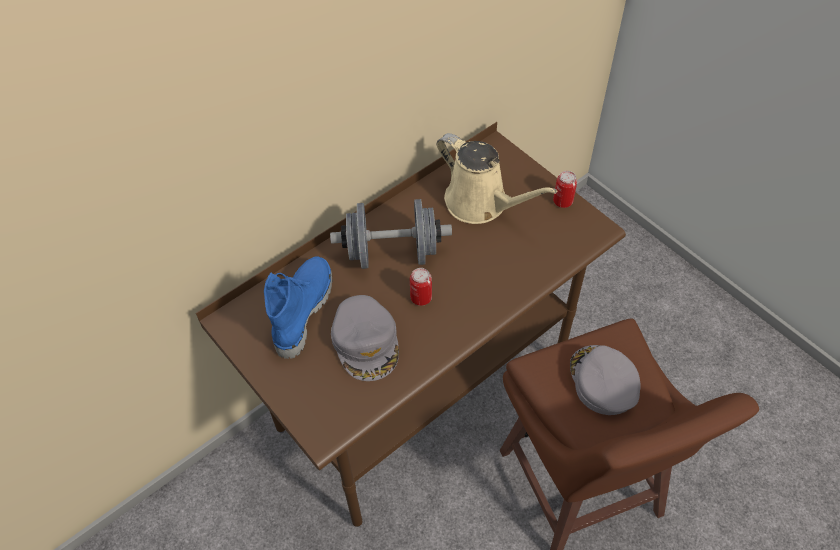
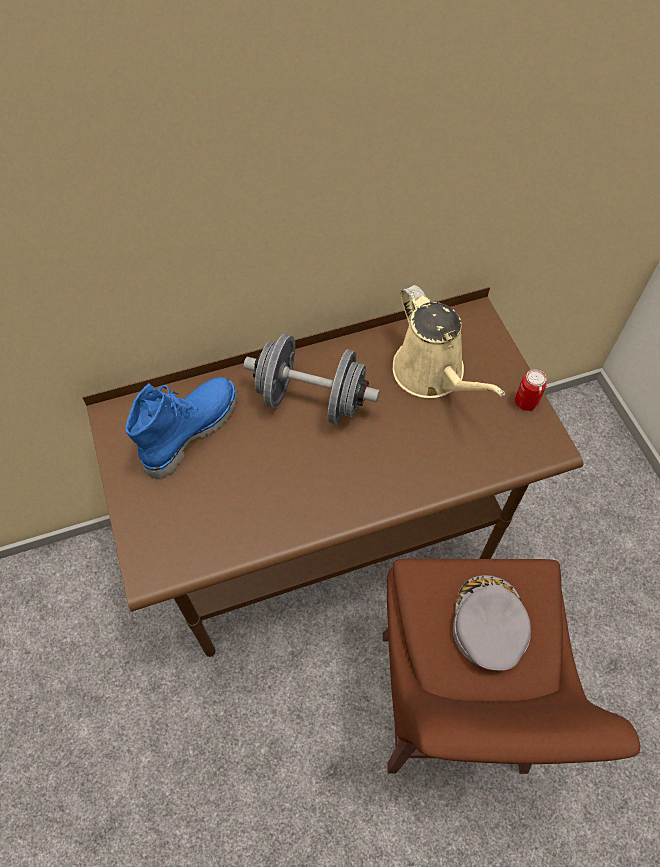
camera: 20 degrees right, 5 degrees up
(366, 342) = (239, 489): grey cap -> none
(421, 298) = (319, 460): can -> none

